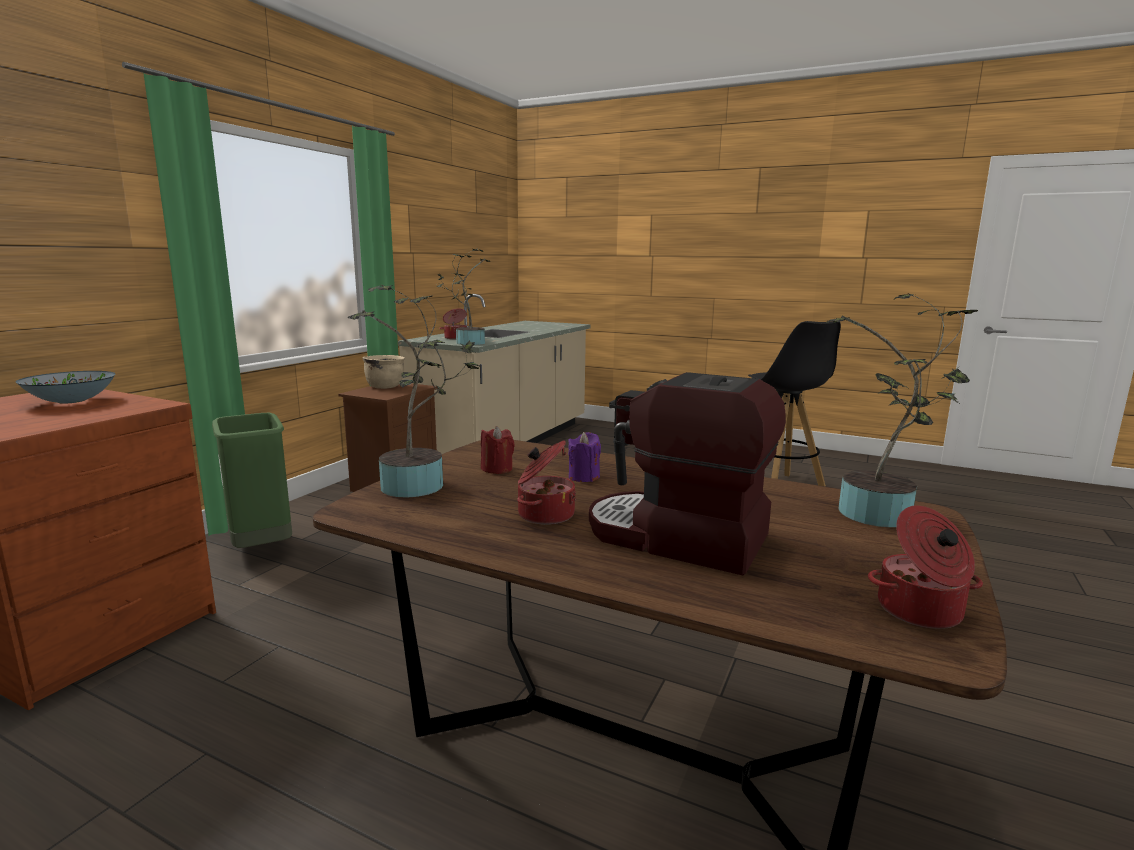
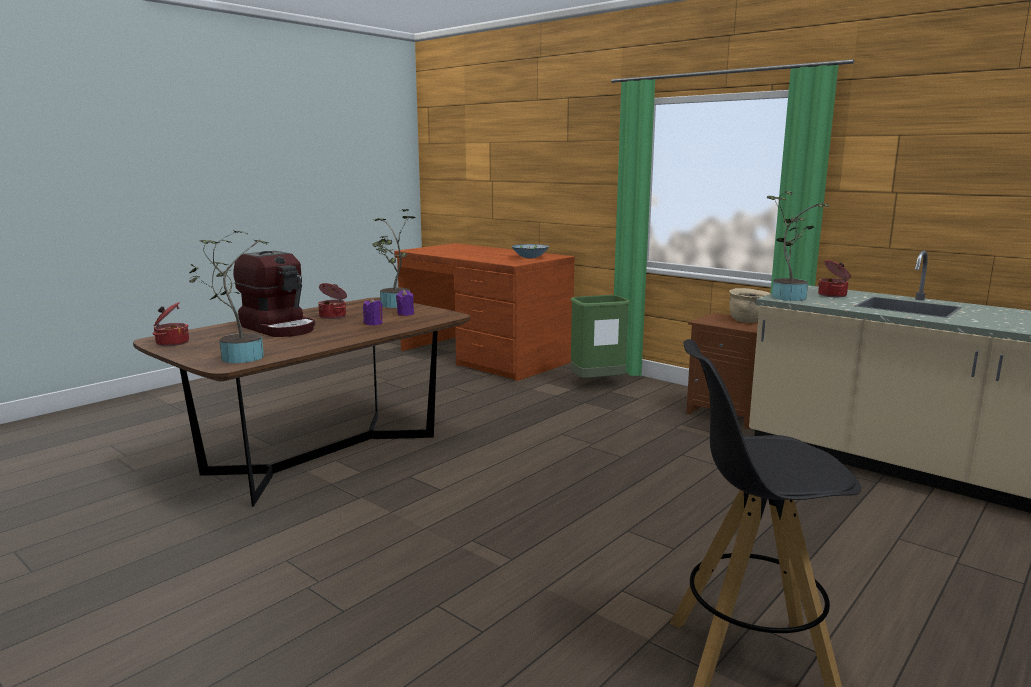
camera: 105 degrees right, 0 degrees up
(497, 469) = (405, 314): red candle -> purple candle
(677, 538) = (279, 328): coffee machine -> coffee machine turned 90 degrees clockwise

